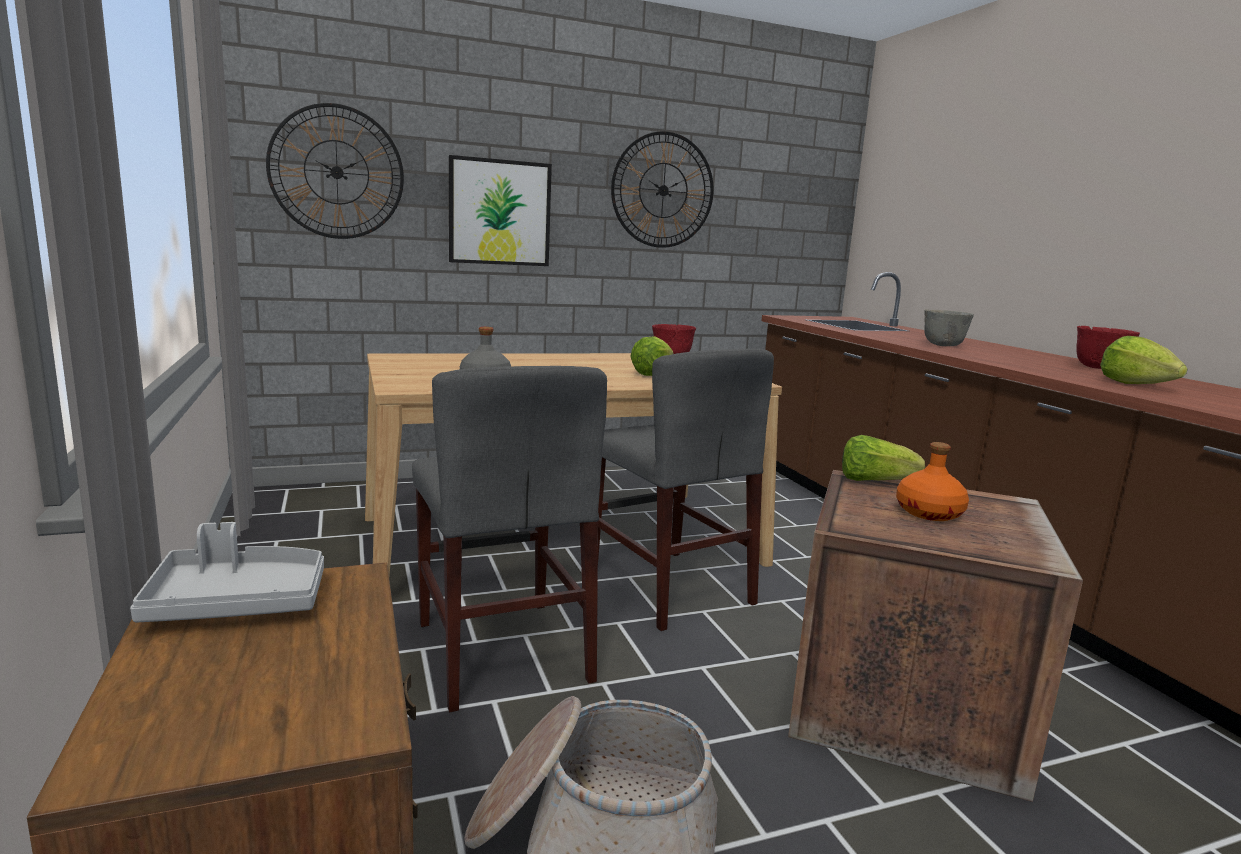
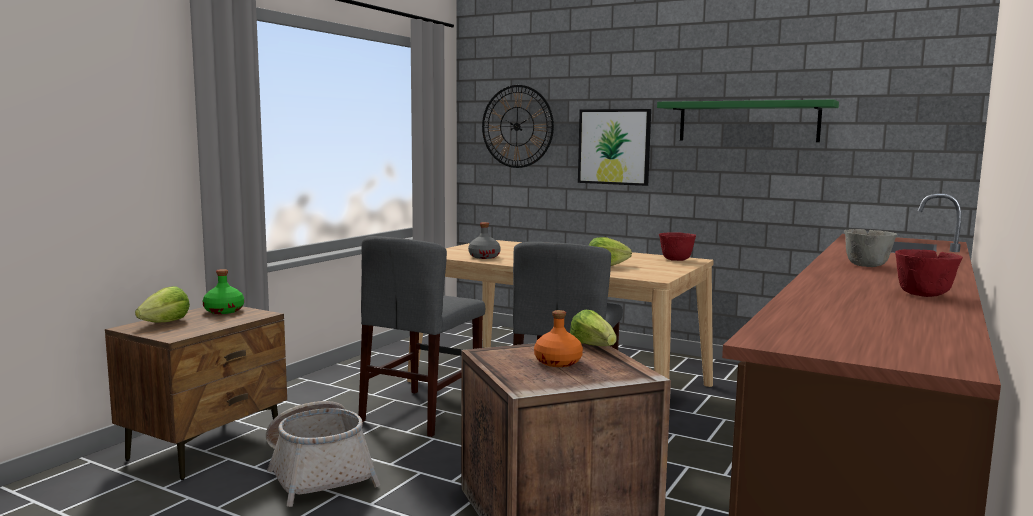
camera: 50 degrees right, 5 degrees down
(238, 602) = (224, 311): grey tray -> green bottle
(663, 190) = (748, 121): wall clock -> green shelf
(1135, 384) = (848, 303): lettuce -> lettuce (165, 322)

